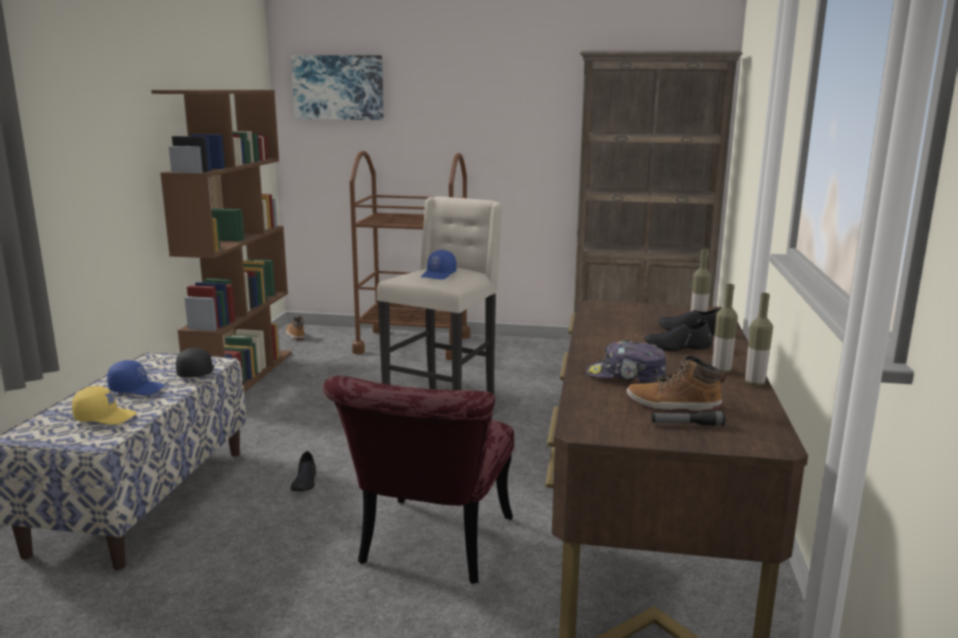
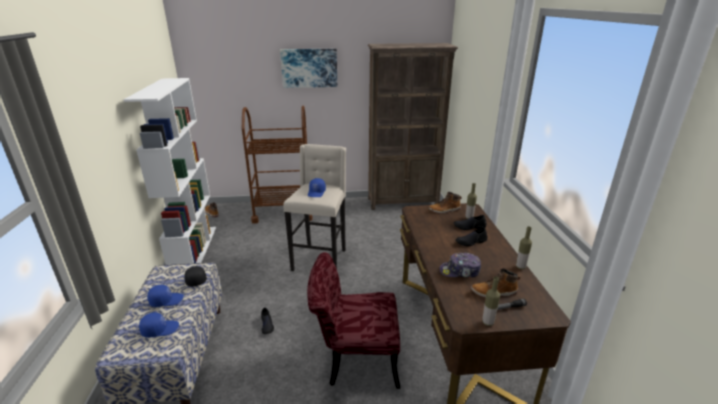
camera: 15 degrees left, 10 degrees up
(105, 417) = (160, 329): yellow cap -> blue cap
(242, 375) = (194, 250): brown bookcase -> white bookcase
(338, 87) = (221, 66): picture -> picture (309, 68)
(430, 549) = (354, 359): red chair -> red chair turned 90 degrees clockwise
(657, 309) = (444, 210): none -> boot
(721, 371) = (500, 259): bottle -> bottle (488, 322)

